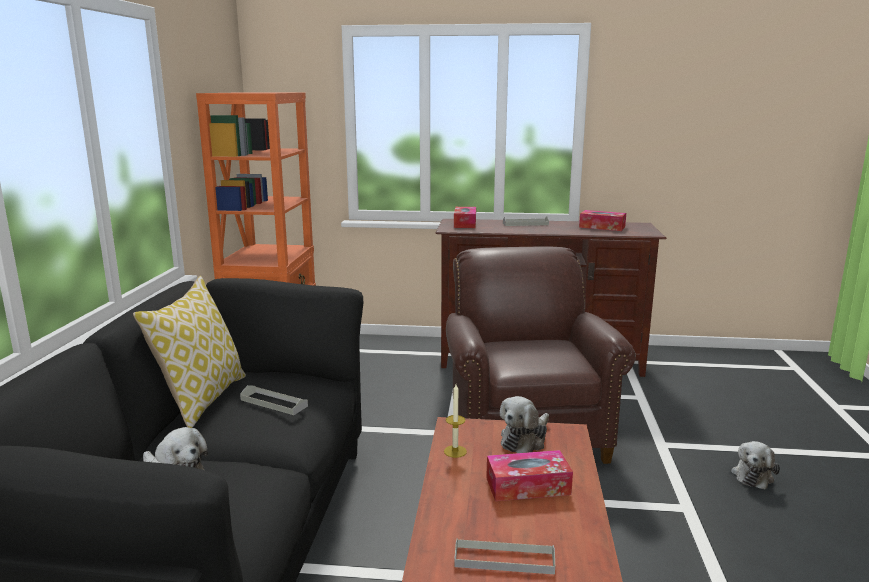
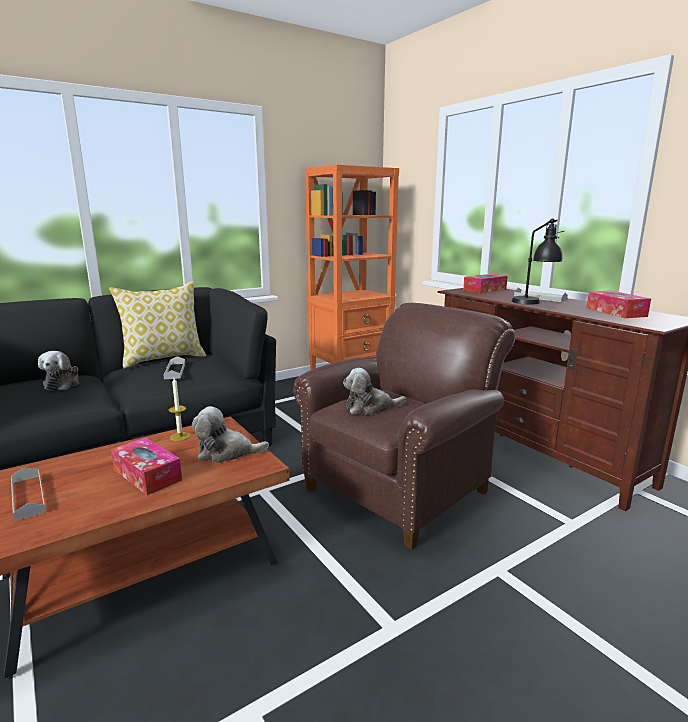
camera: 50 degrees right, 0 degrees up
(542, 230) = (534, 304): none -> black table lamp
(753, 475) = (537, 664): plush toy -> plush toy (370, 408)

